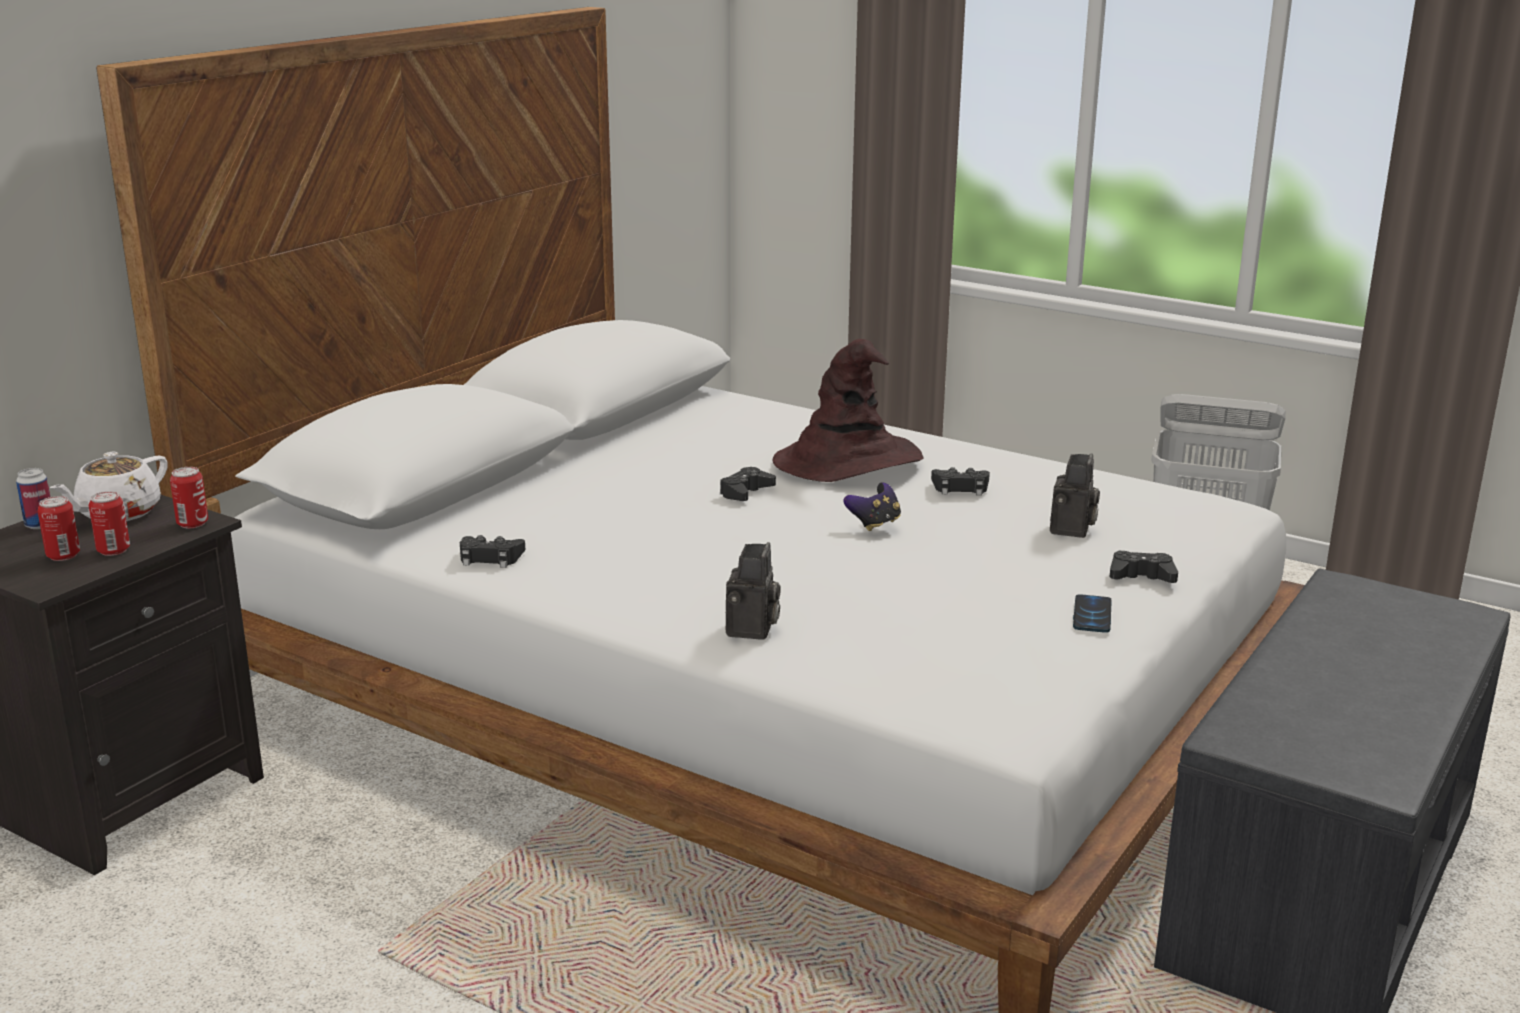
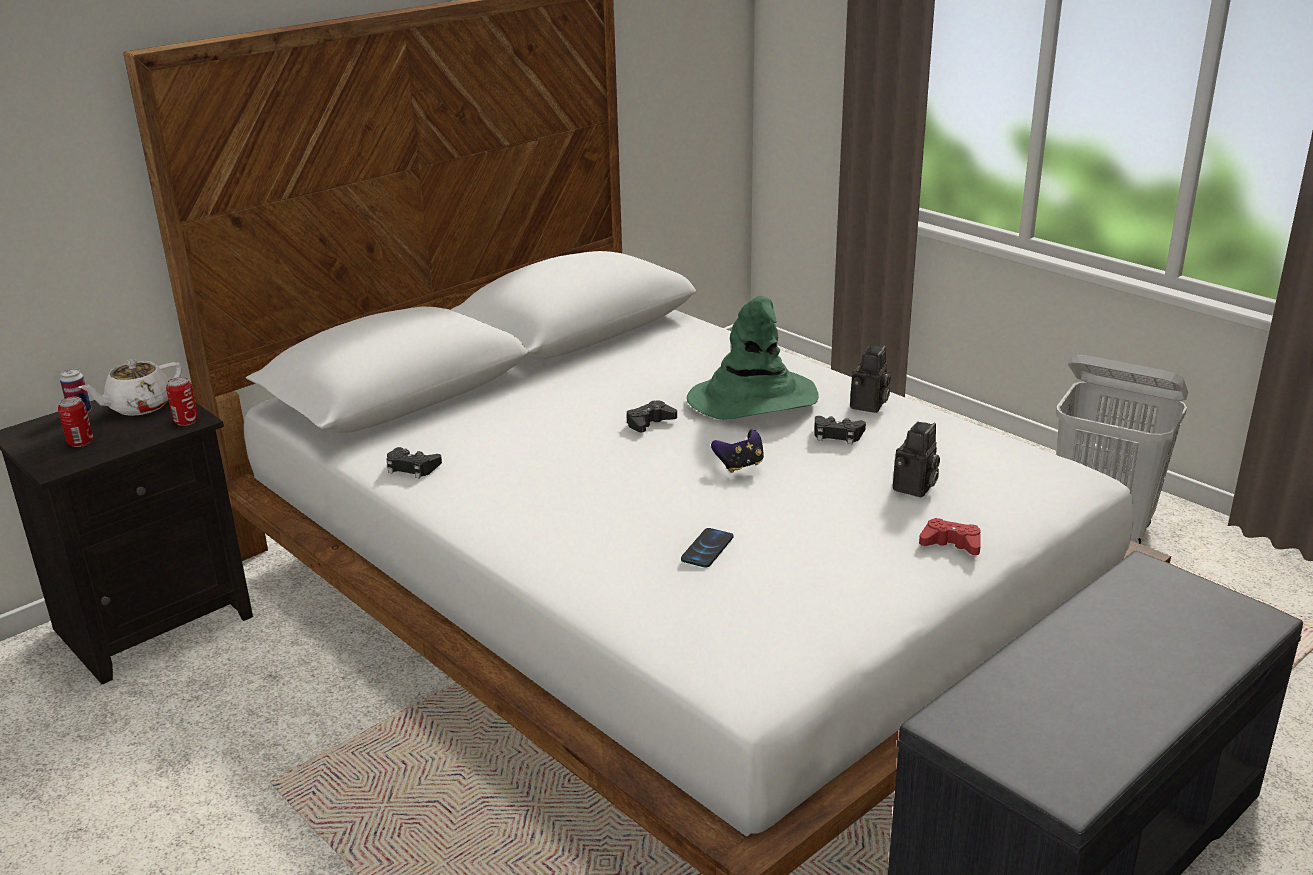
camera: 15 degrees right, 5 degrees up
(113, 550) = (117, 441): can -> none
(752, 630) = (580, 562): camera -> camera (869, 406)
(848, 461) = (753, 399): brown hat -> green hat
(1092, 615) = (881, 581): phone -> phone (707, 549)
(1141, 576) = (951, 544): black game controller -> red game controller

